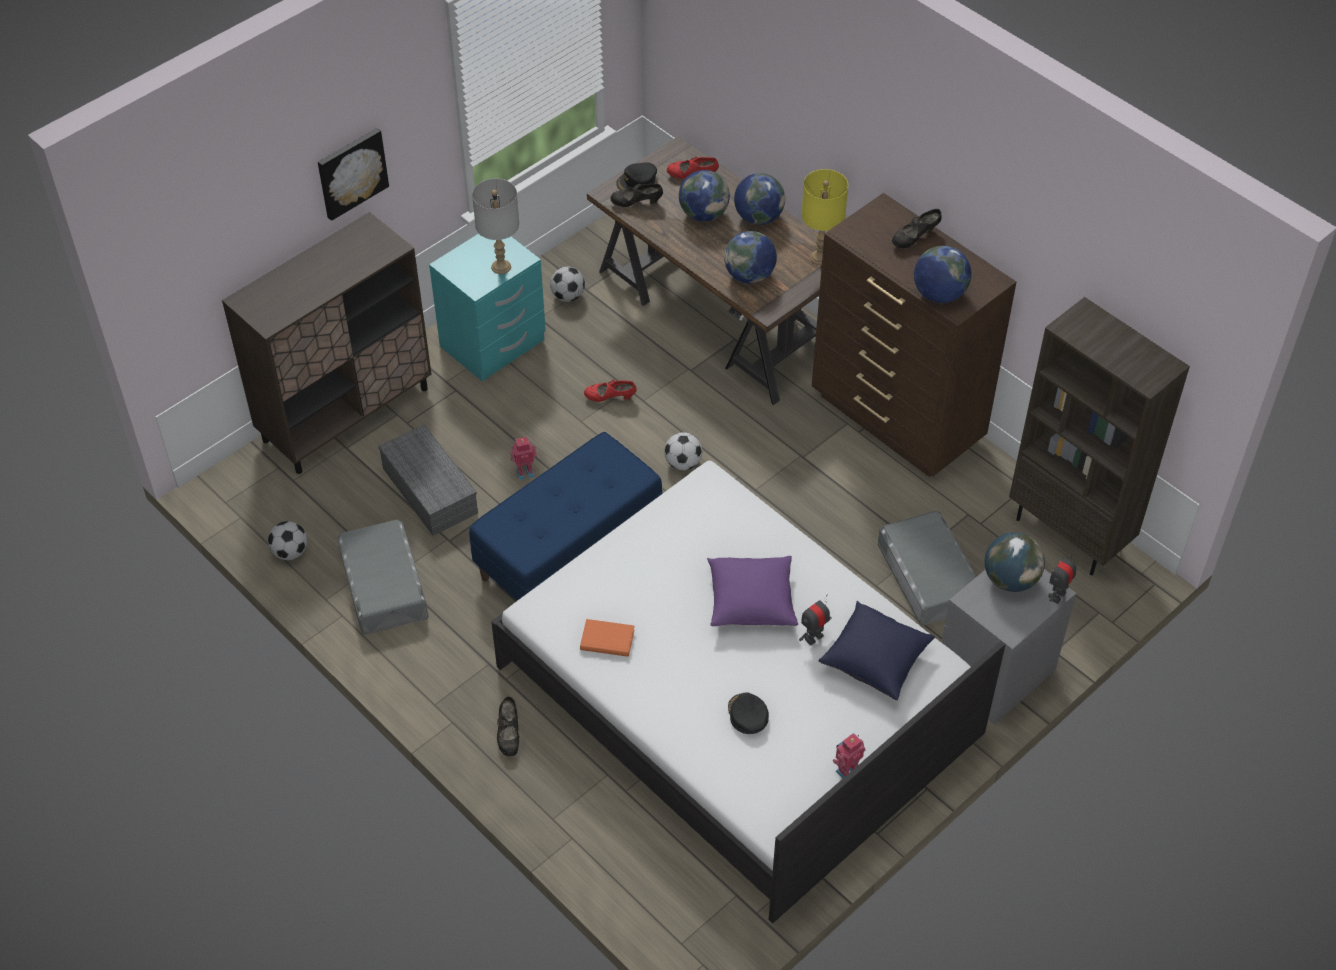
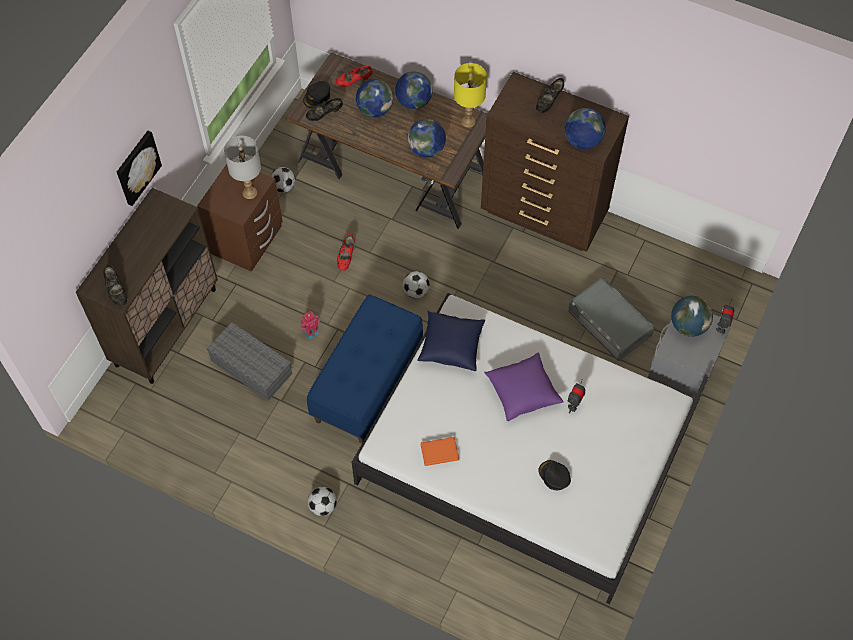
camera: 20 degrees left, 10 degrees up
(290, 552) = (173, 445): football -> football (323, 506)
(383, 584) = (249, 448): grey storage box -> none
(493, 344) = (247, 240): turquoise nightstand -> brown nightstand
(509, 735) = (383, 531): black shoe -> black shoe (116, 291)
(610, 398) = (346, 257): red shoe -> red shoe turned 60 degrees counterclockwise
(846, 770) = (633, 494): toy robot -> none
(875, 659) = (620, 408): blue pillow -> blue pillow (451, 346)
(1070, 534) = (686, 264): brown bookcase -> none

